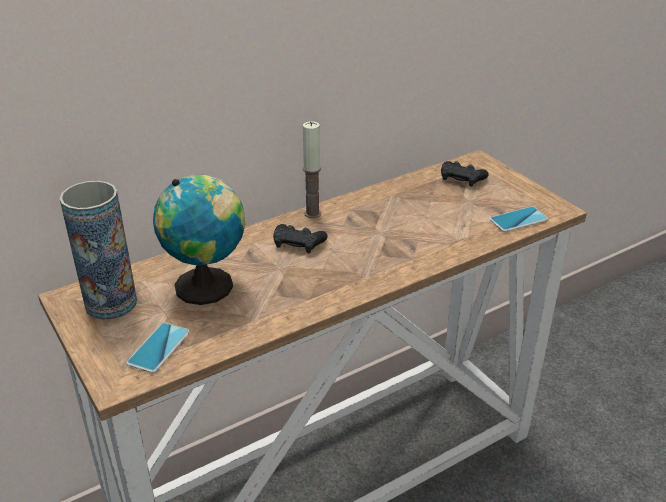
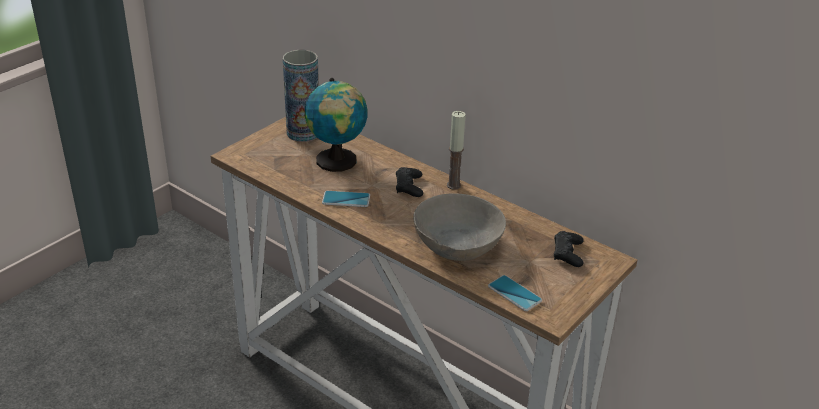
camera: 70 degrees right, 0 degrees up
(159, 348) = (268, 160): phone -> phone (346, 199)
(425, 234) = (458, 244): none -> grey bowl

